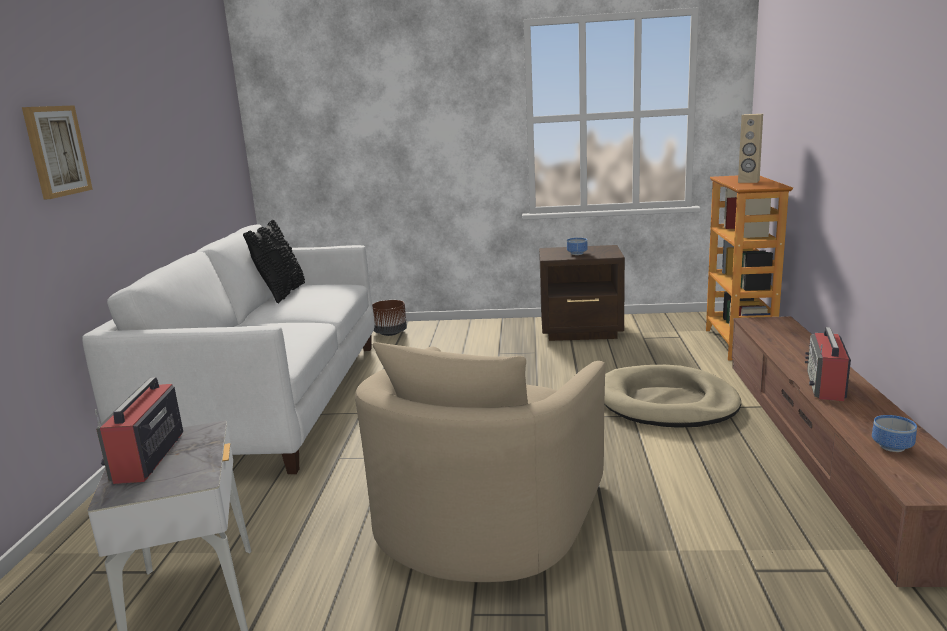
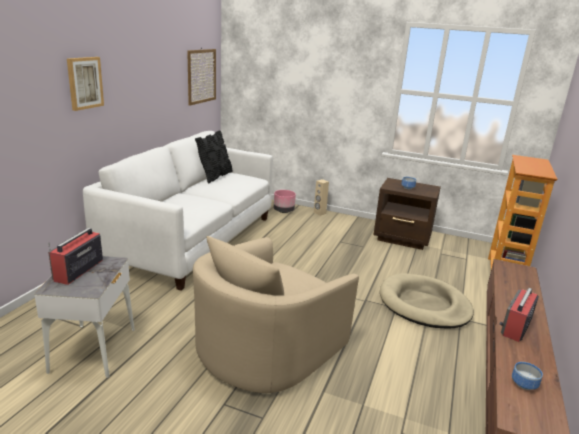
camera: 15 degrees right, 5 degrees up
(220, 141) = (201, 75): none -> picture
(390, 333) = (283, 211): brown planter -> pink planter
(748, 181) = (533, 165): beige speaker -> beige speaker (319, 213)

